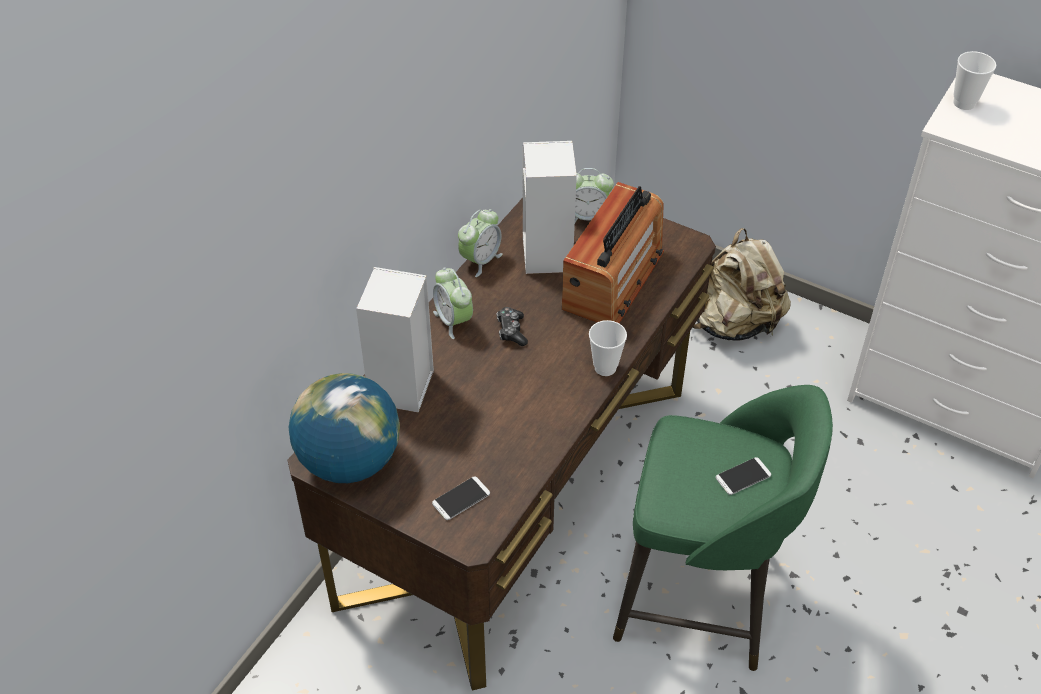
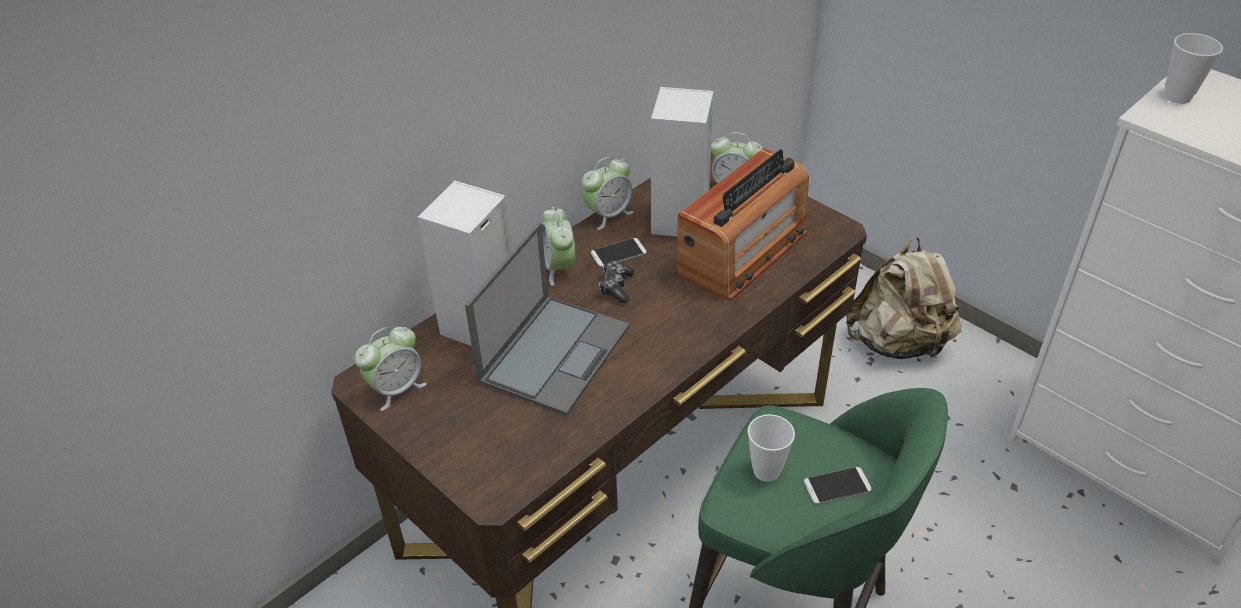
camera: 15 degrees right, 5 degrees down
(349, 461) = (396, 389): globe -> alarm clock
(461, 498) = (498, 449): phone -> phone (618, 253)
(479, 402) = (555, 352): none -> laptop
(605, 368) = (705, 339): cup -> cup (766, 471)

